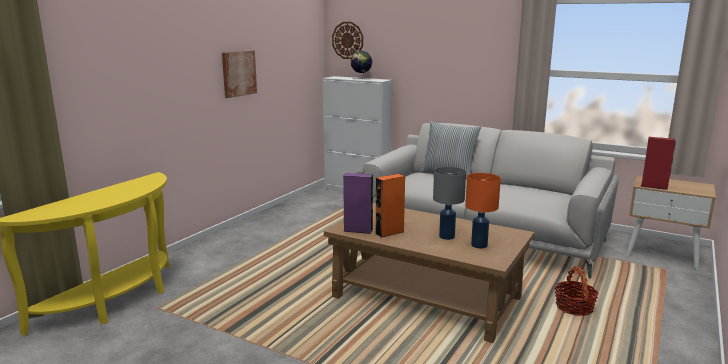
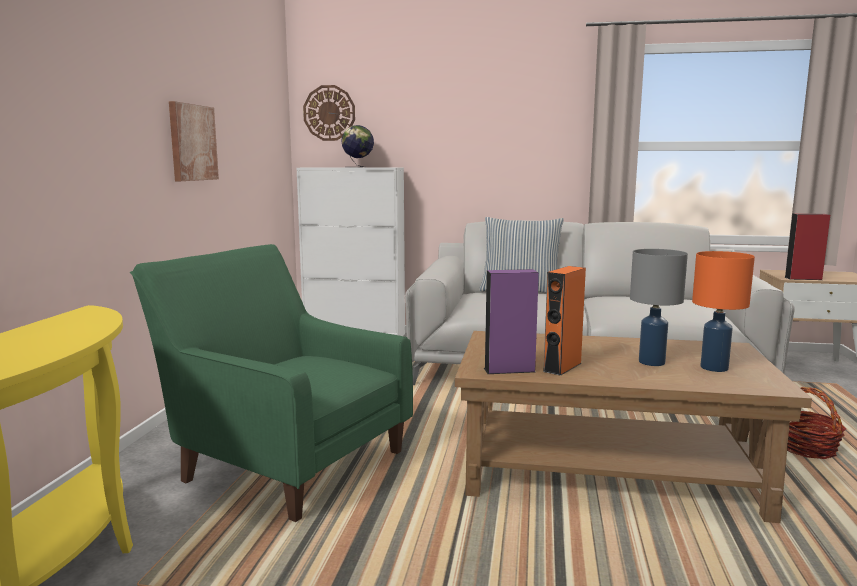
camera: 20 degrees left, 5 degrees down
(257, 263) = (285, 461): none -> green armchair

